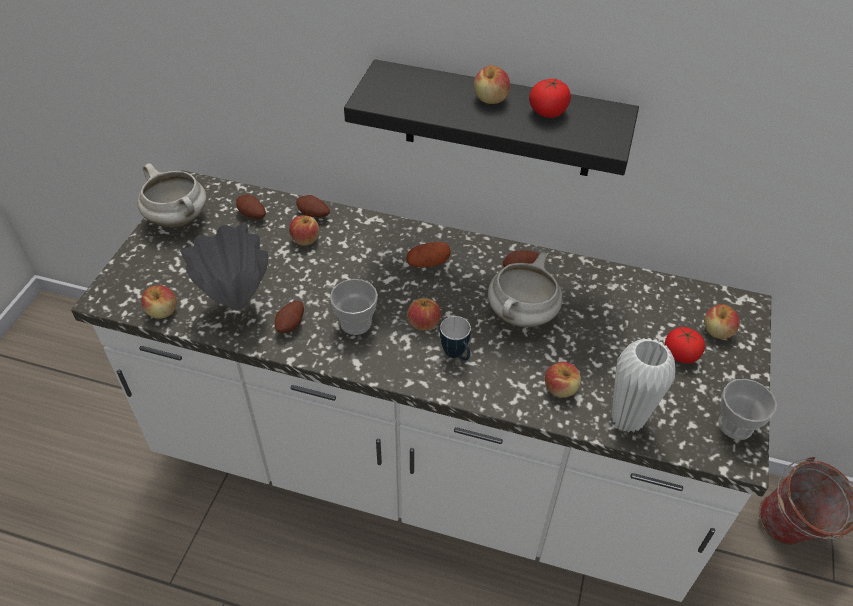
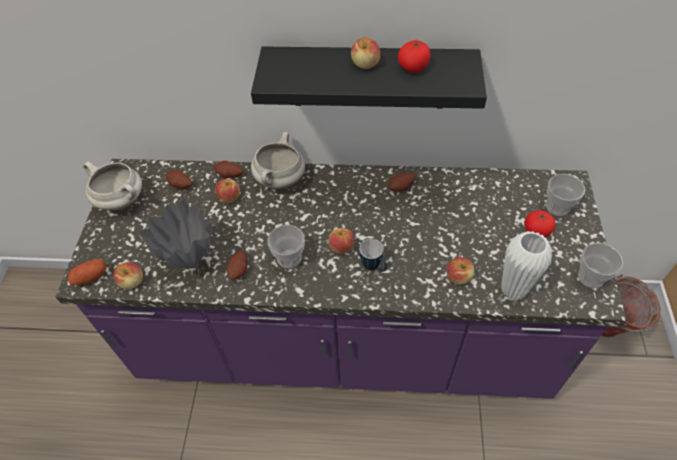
camera: 10 degrees left, 5 degrees up
(423, 468) = (343, 341): white counter -> purple counter
(428, 263) = (330, 197): potato -> potato (90, 277)
(522, 315) = (413, 224): white cooking pot -> white cooking pot (280, 180)
(717, 331) = (557, 207): apple -> cup

